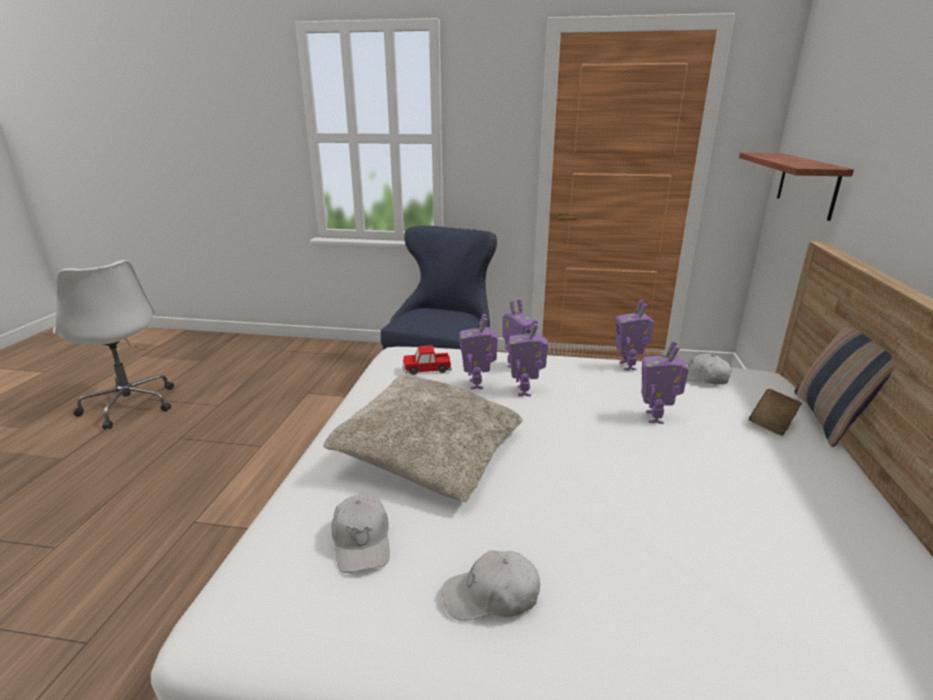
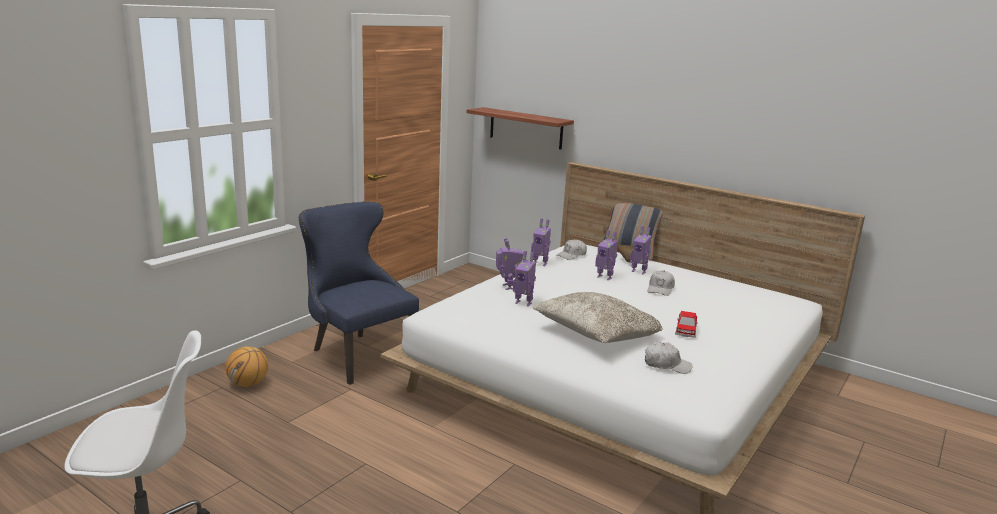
camera: 65 degrees left, 5 degrees down
(353, 360) = (248, 384): none -> basketball
(427, 368) = (482, 310): toy car -> toy car (686, 330)
(491, 596) = (717, 347): white cap -> white cap (660, 289)
(525, 391) = (547, 294): toy robot -> toy robot (639, 271)

